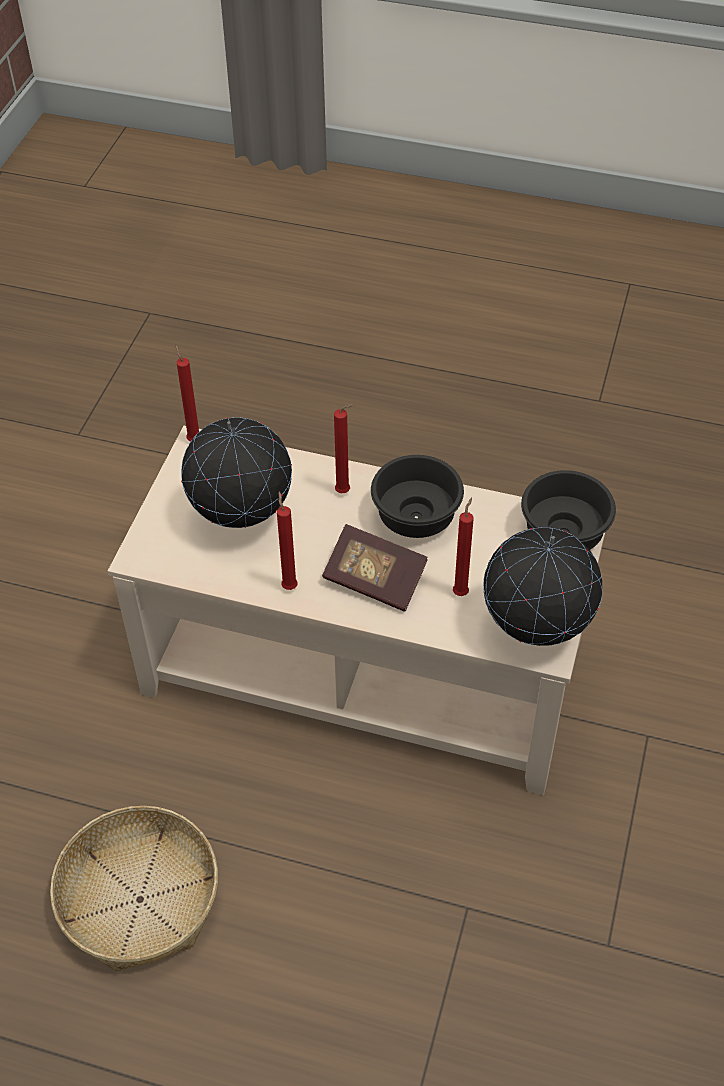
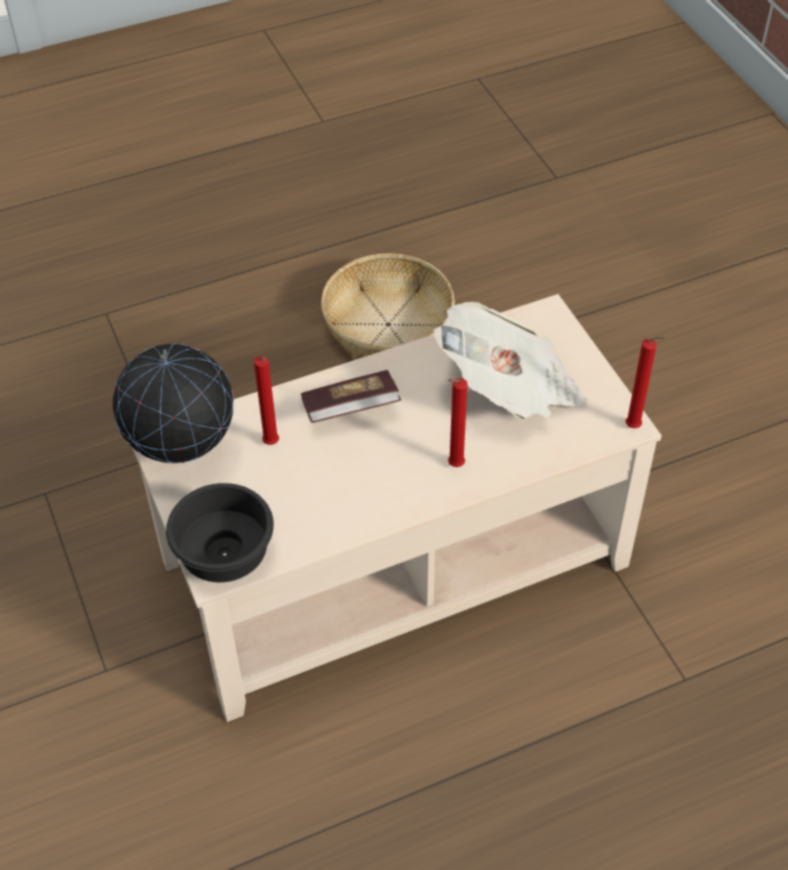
camera: 140 degrees right, 0 degrees up
(242, 518) = (510, 390): globe -> newspaper
(289, 585) = (413, 365): red candle -> none
(413, 516) = (373, 483): black bowl -> none

